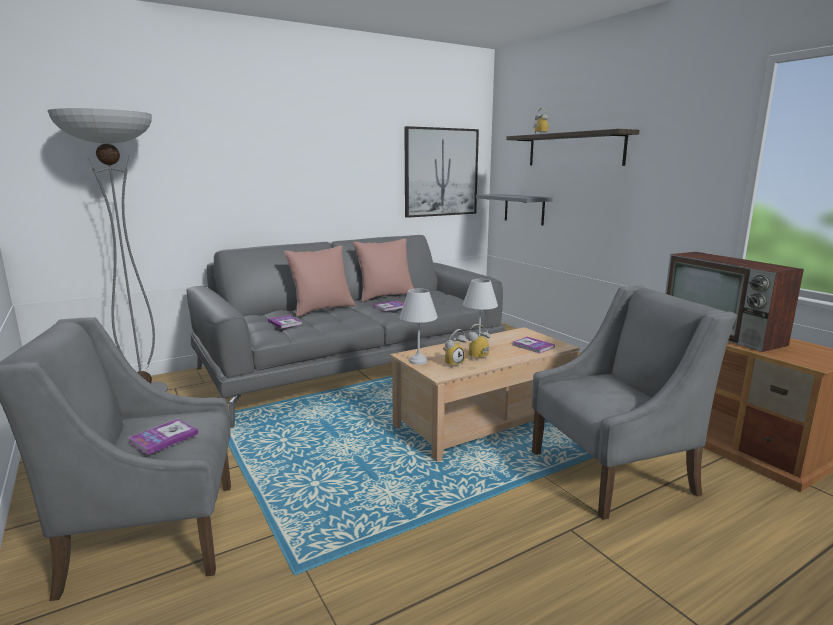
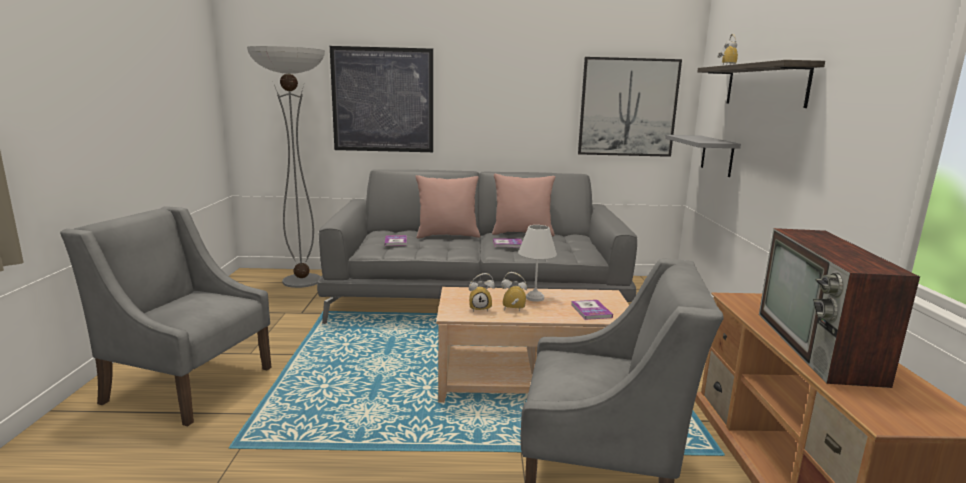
camera: 30 degrees right, 0 degrees up
(164, 438) = (184, 308): book -> none
(211, 173) = (383, 100): none -> picture
(417, 361) = (452, 298): white table lamp -> none

